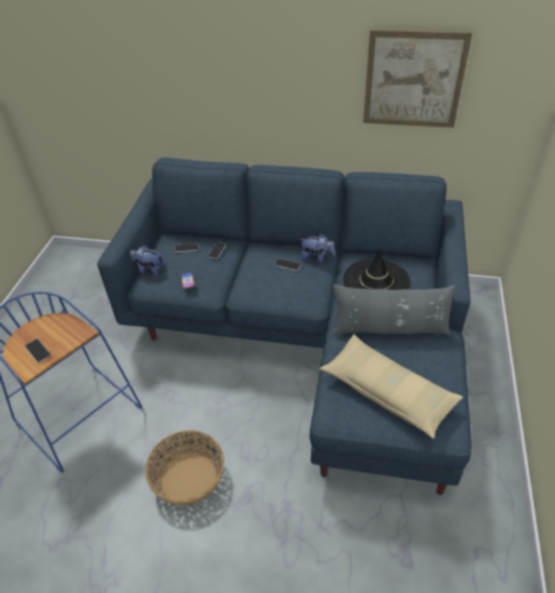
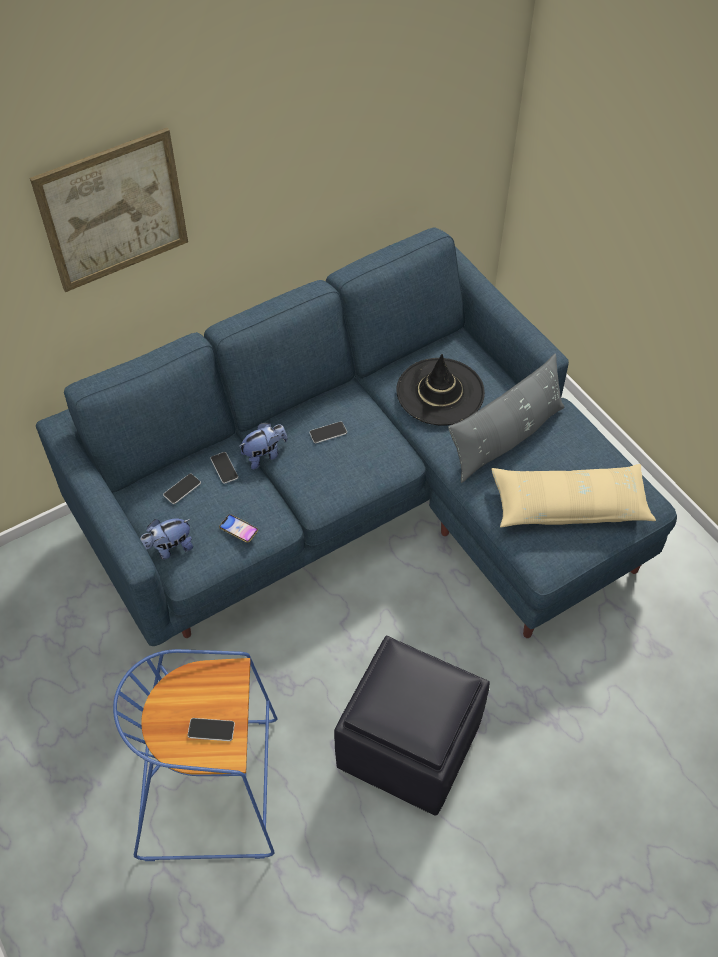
camera: 45 degrees left, 10 degrees up
(188, 478) = (407, 746): basket -> black ottoman
(317, 258) = (348, 403): plush toy -> plush toy (264, 455)
(413, 80) = (375, 130): picture -> picture (113, 210)

